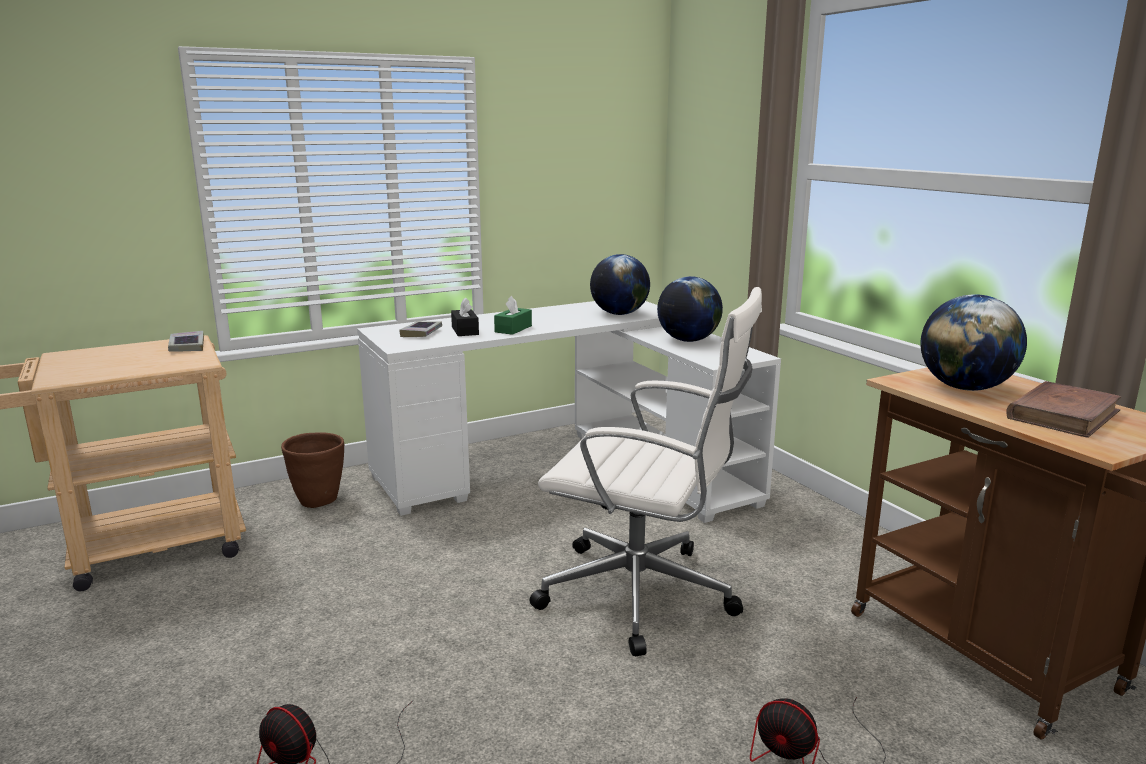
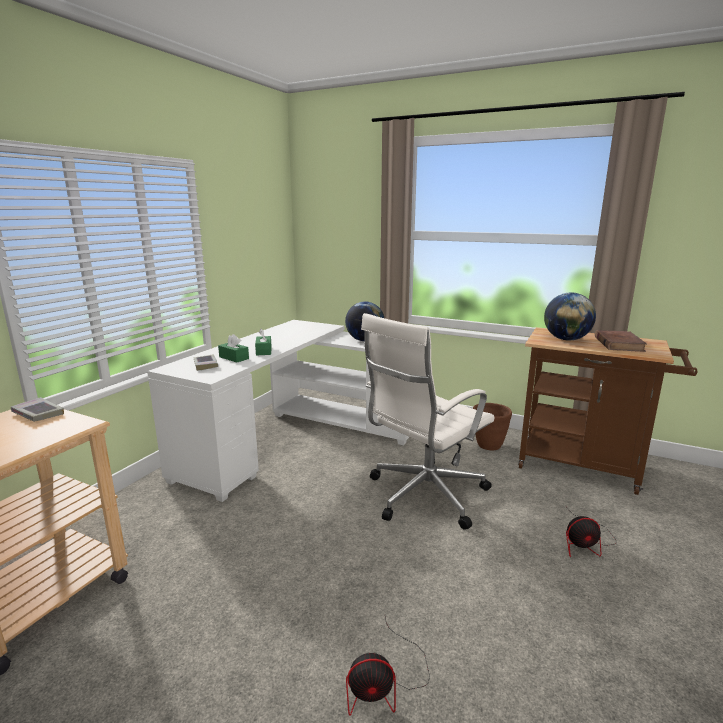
camera: 35 degrees left, 0 degrees up
(319, 501) = (144, 513): brown planter -> brown planter (489, 445)
(465, 330) = (234, 358): black tissue box -> green tissue box
(619, 314) = (308, 331): globe -> none
(643, 595) = (424, 495): white office chair -> white office chair turned 150 degrees clockwise

